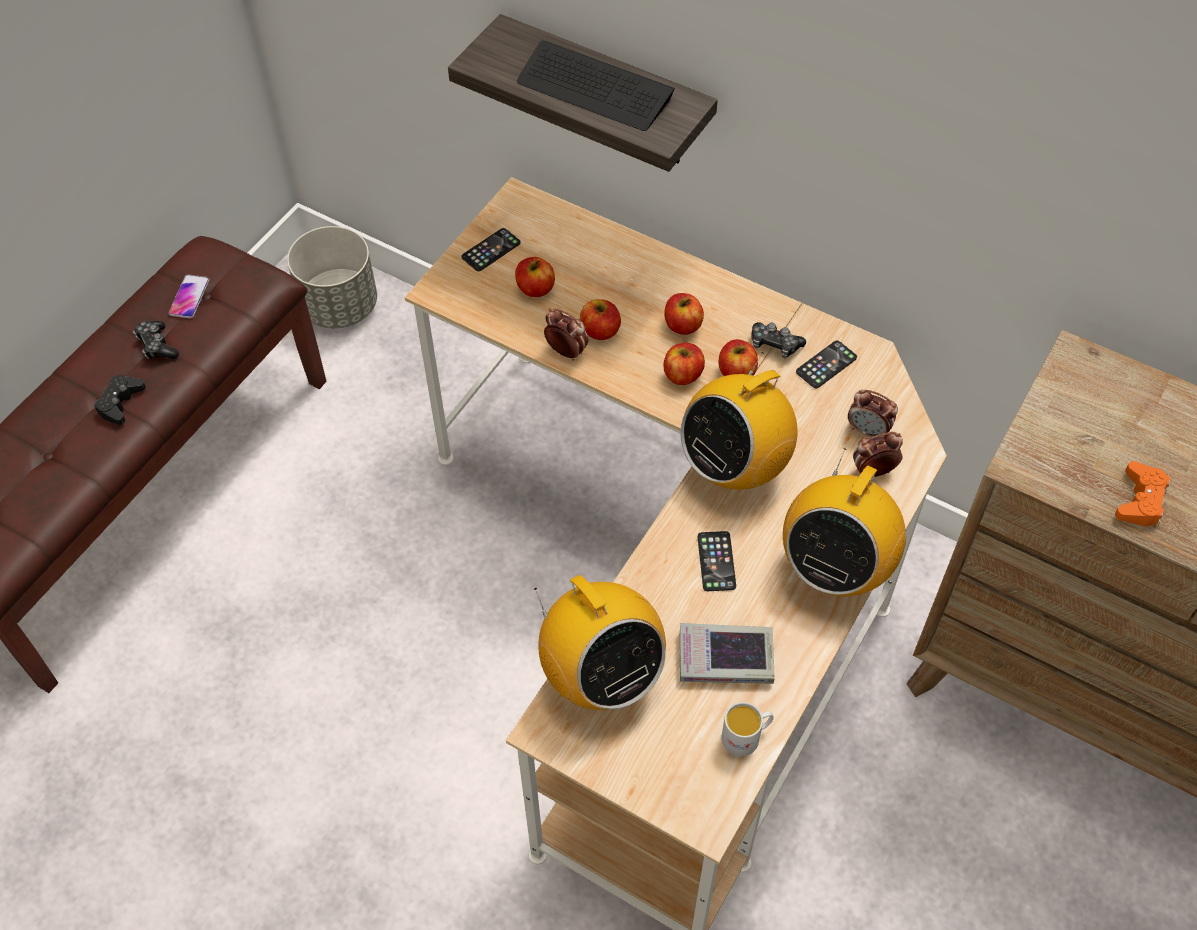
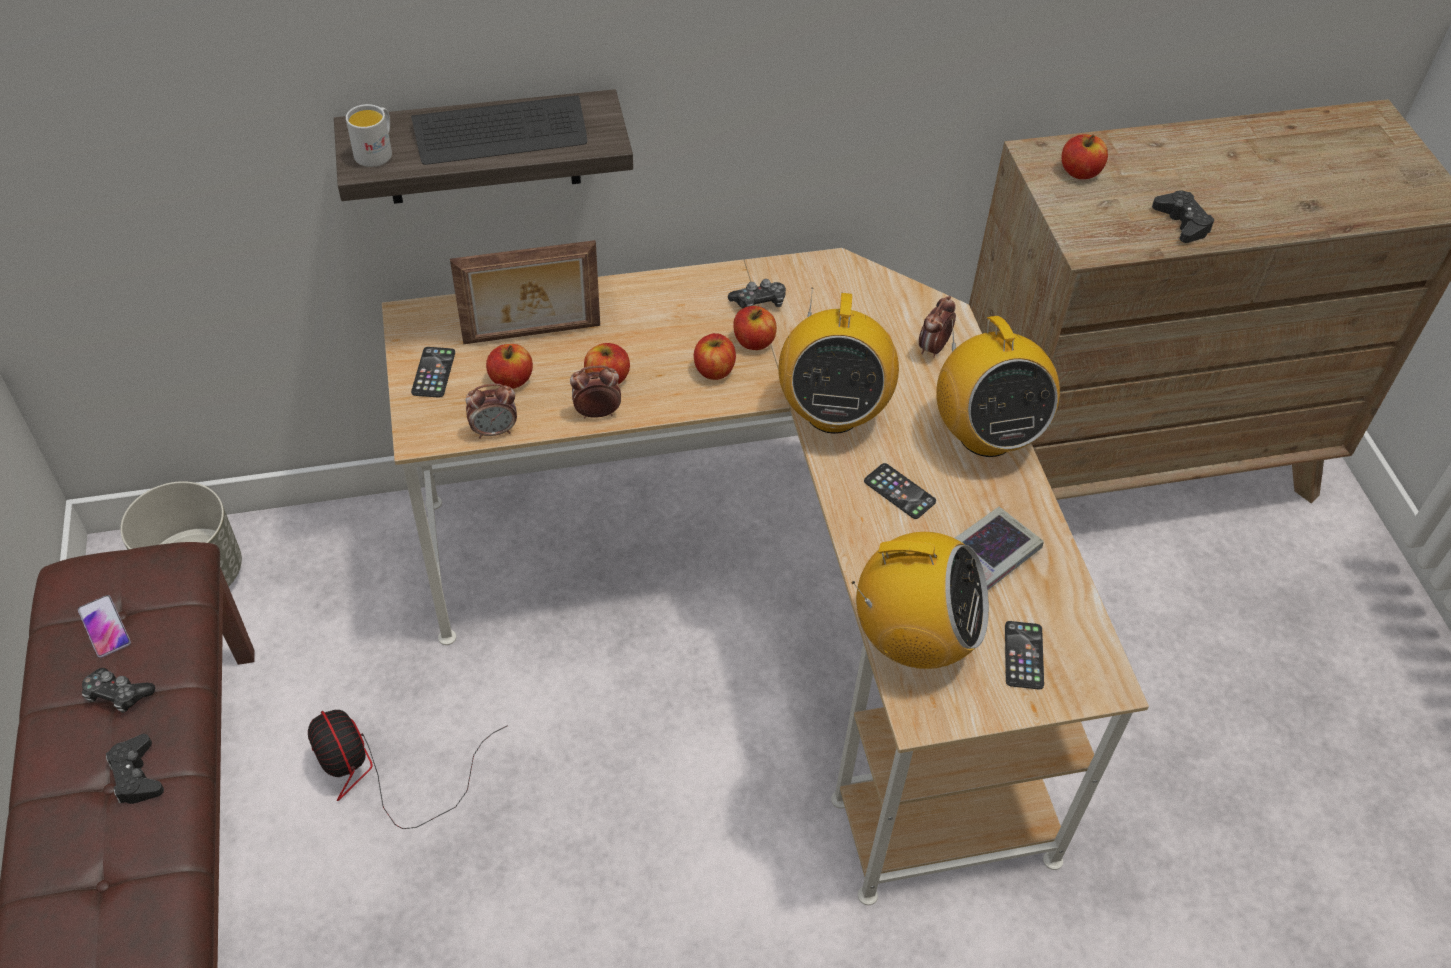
camera: 45 degrees left, 5 degrees down
(321, 519) = (380, 774): none -> fan
(583, 265) = (532, 335): none -> picture frame
(682, 325) = (670, 332): apple -> apple (1080, 172)
(746, 736) = (1065, 601): white mug -> white mug (377, 151)
(826, 365) = (814, 293): phone -> phone (1023, 655)
(868, 431) = (897, 322): alarm clock -> alarm clock (494, 431)
(1140, 500) = (1182, 223): orange game controller -> black game controller

